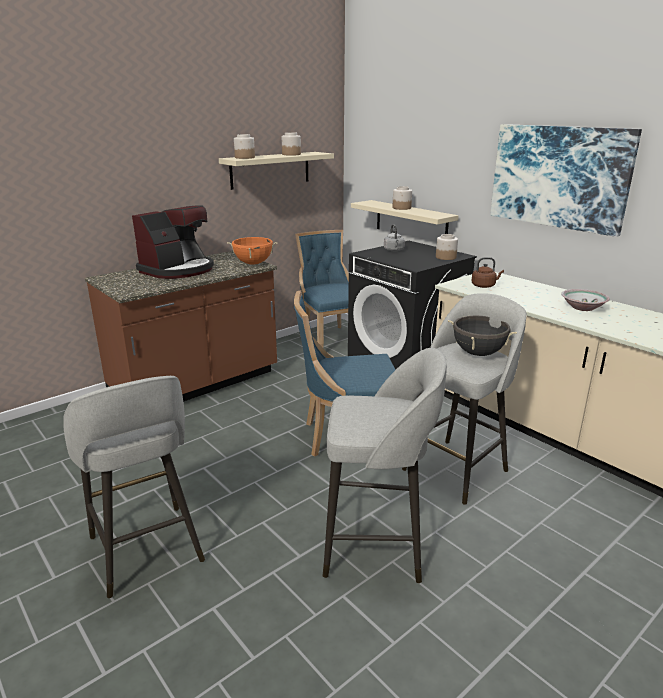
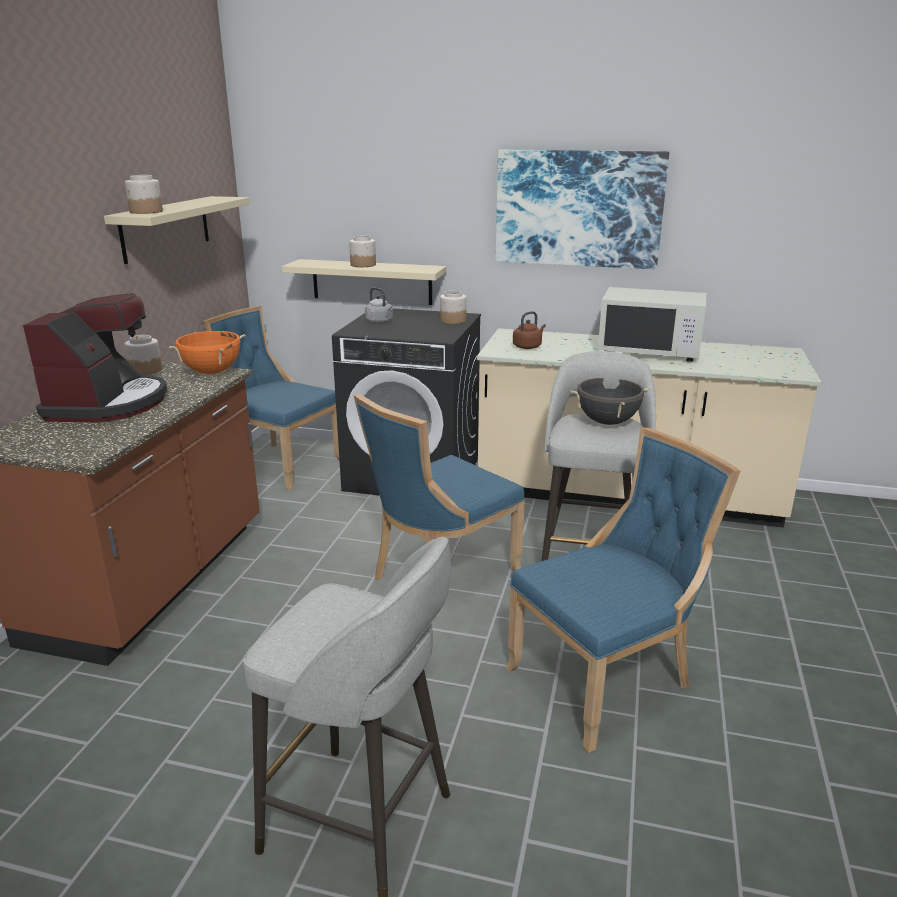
camera: 35 degrees left, 0 degrees up
(291, 154) = (196, 202): jar -> jar (145, 370)
(376, 546) = (607, 680): grey stool -> blue chair
(583, 307) = (649, 351): bowl -> white microwave

